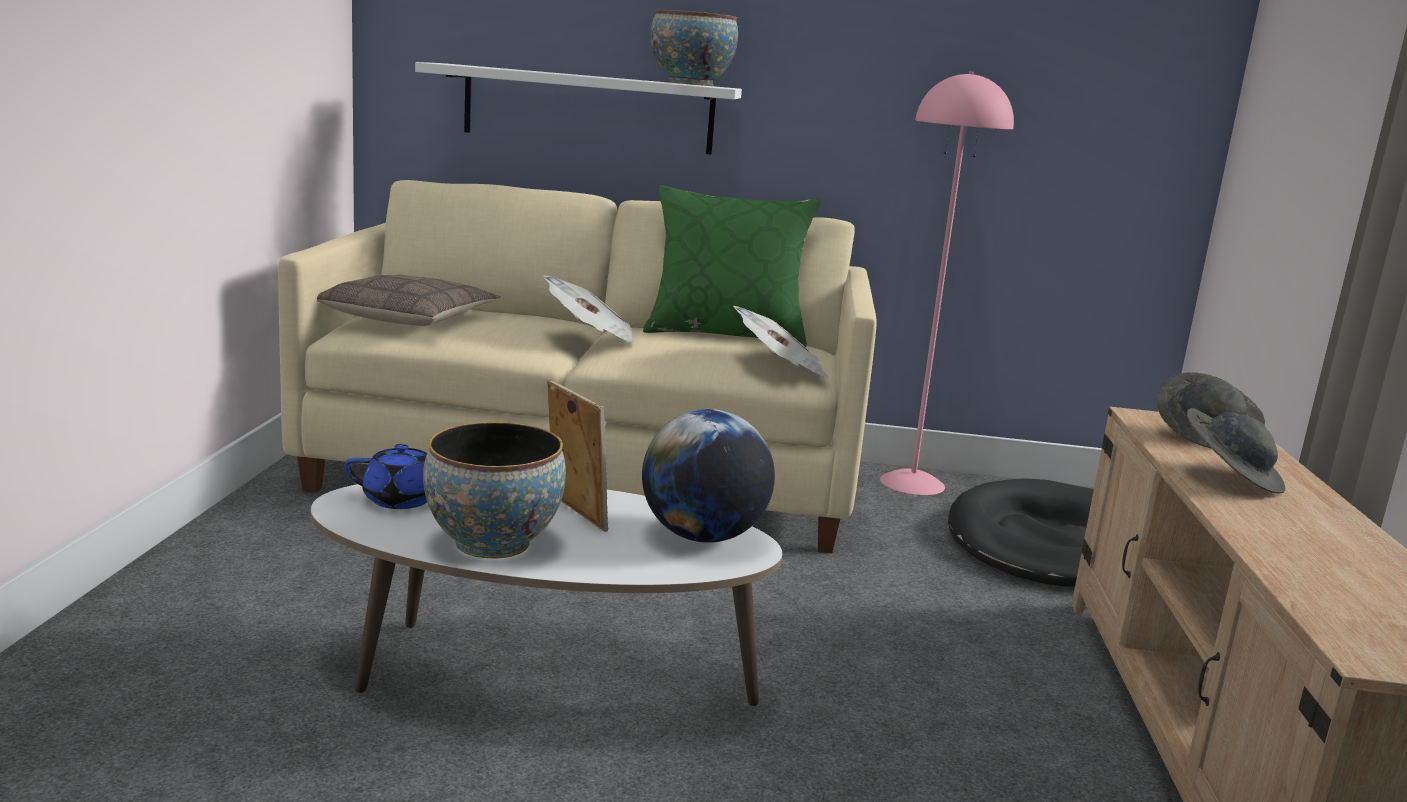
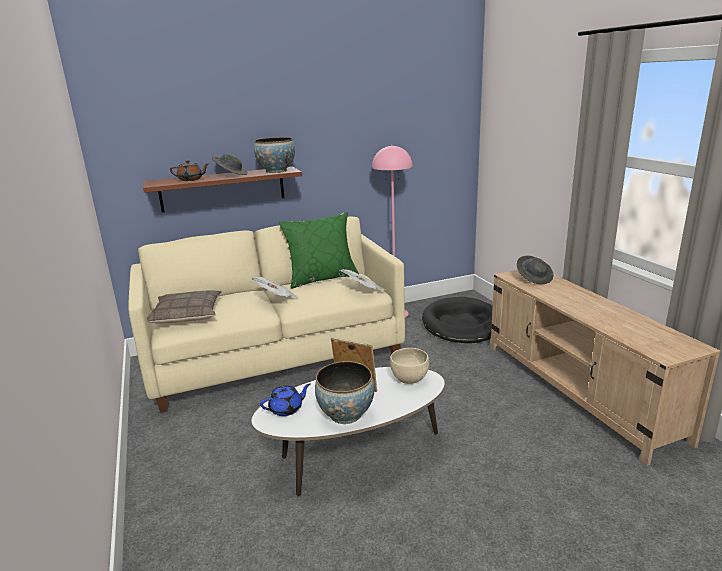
camera: 25 degrees left, 5 degrees up
(515, 69) = (191, 179): none -> brown teapot
(588, 109) = (223, 189): white shelf -> brown shelf
(703, 537) = (409, 379): globe -> beige bowl
(1229, 477) = (560, 296): grey hat -> grey hat (231, 174)

